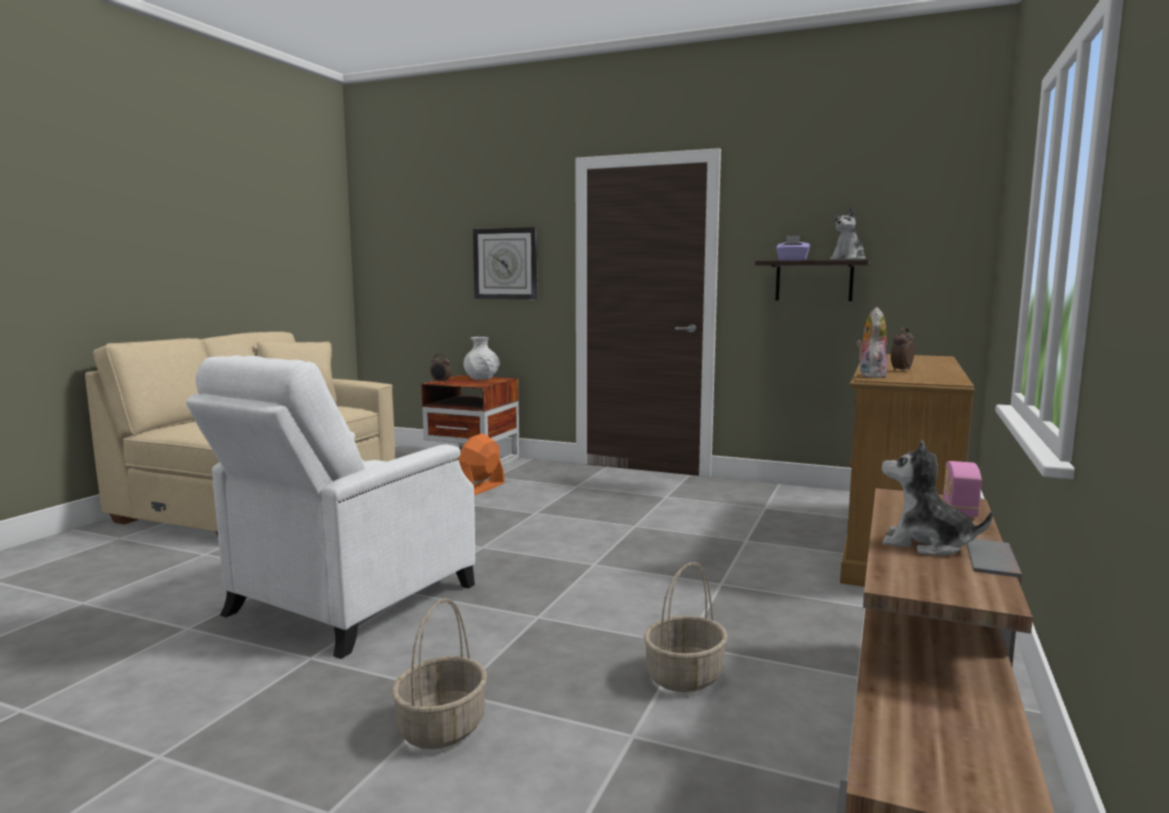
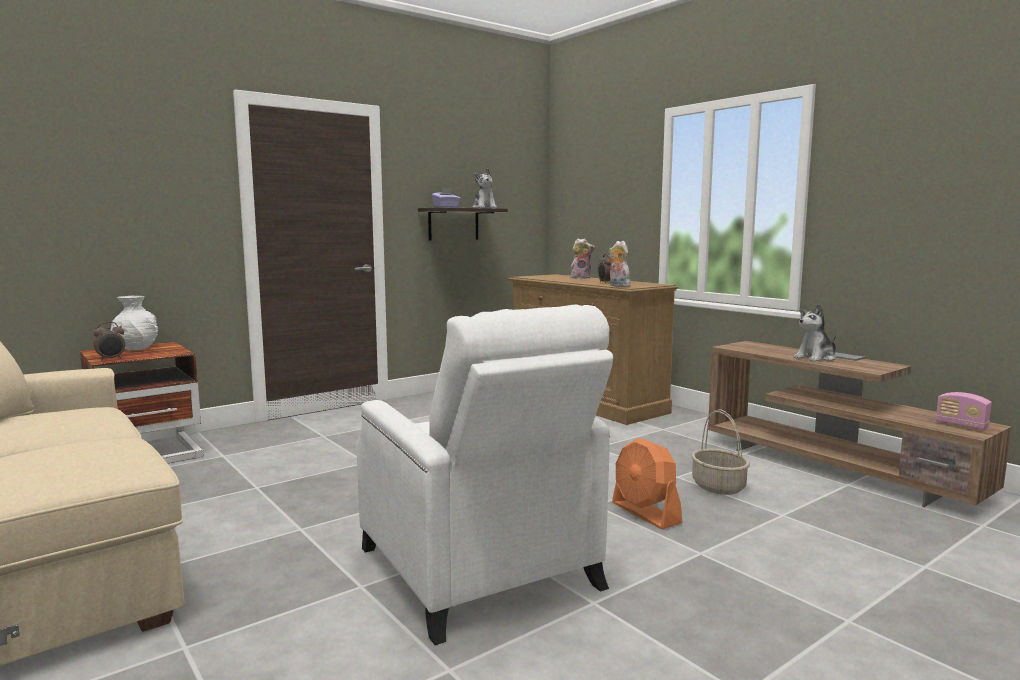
camera: 60 degrees left, 0 degrees up
(442, 728) = (749, 566): basket -> none
(481, 488) = (247, 467): orange fan -> orange fan (645, 513)
(506, 263) = (145, 204): wall clock -> none
(935, 363) = (581, 278): none -> plush toy
(959, 509) = (762, 345): radio -> radio (961, 425)

